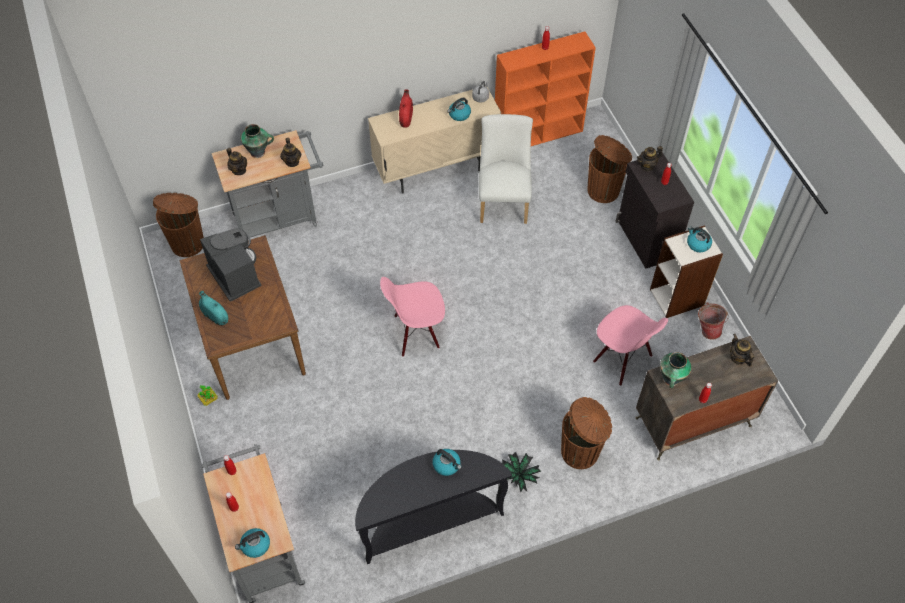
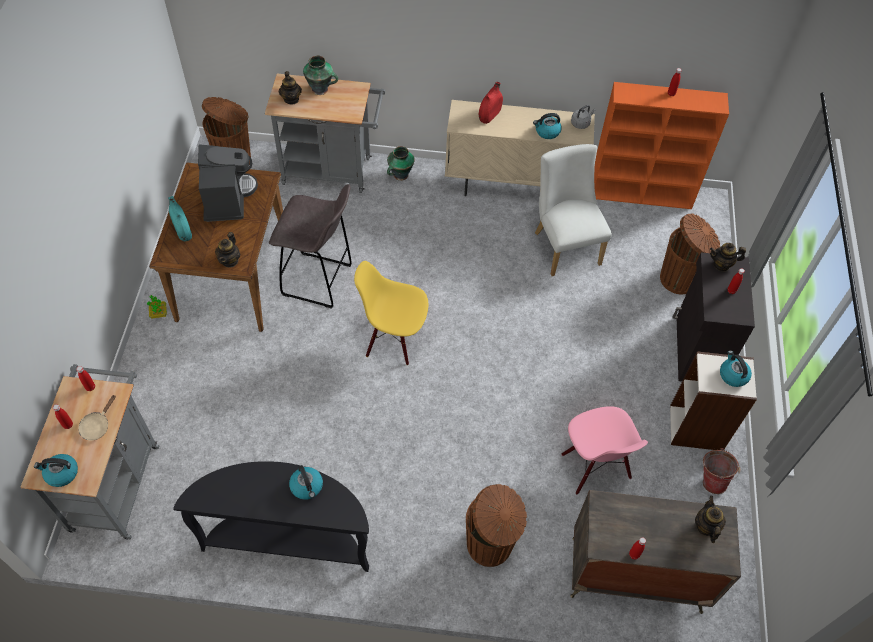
camera: 25 degrees right, 0 degrees up
(258, 497) = (97, 425): none -> beige frying pan
(292, 162) = (347, 111): teapot -> teapot (230, 260)
(327, 313) = (319, 281): none -> grey stool
(416, 333) = (394, 339): pink chair -> yellow chair
(503, 200) = (564, 244): white chair -> white chair turned 45 degrees counterclockwise
(518, 475) = (409, 537): potted plant -> none
(671, 379) = (610, 513): vase -> vase (400, 175)

